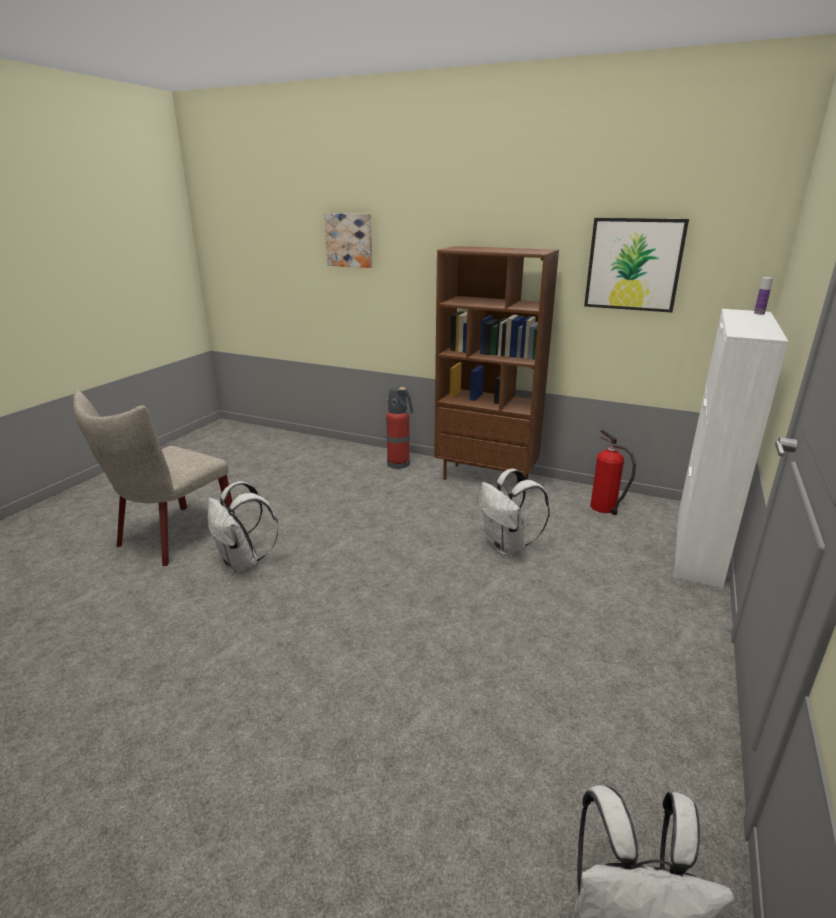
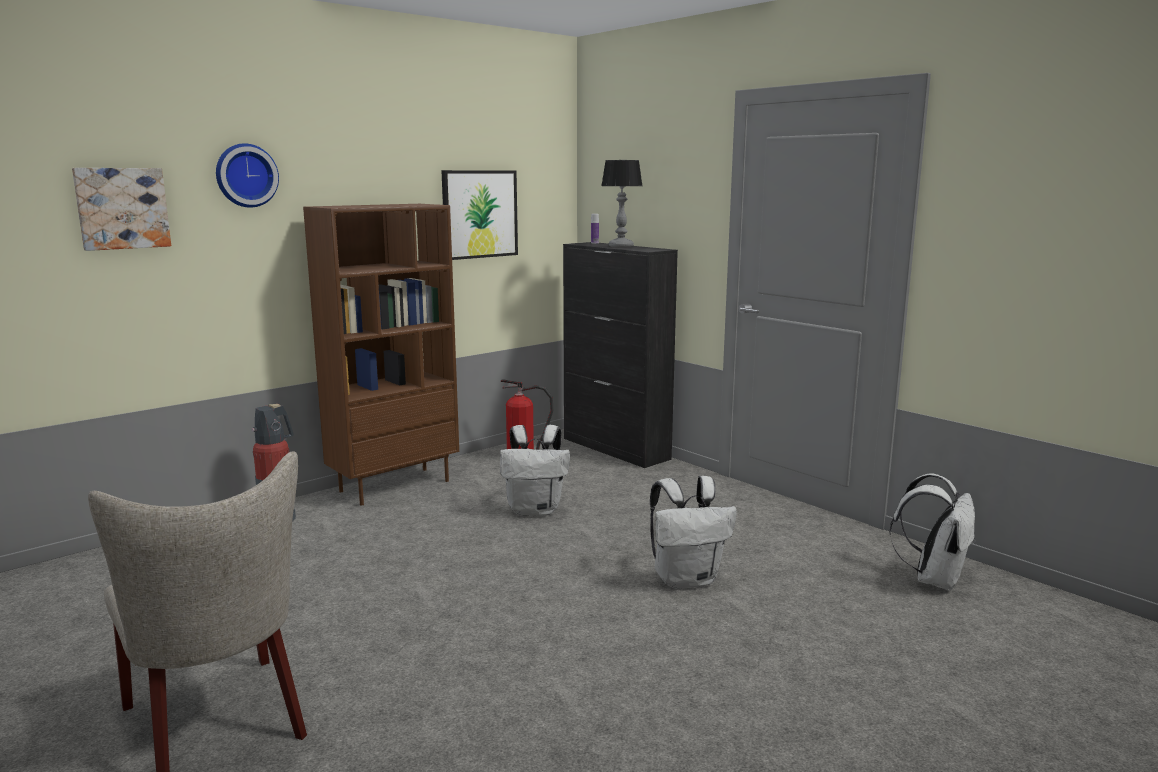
camera: 65 degrees left, 10 degrees down
(243, 563) = (382, 665): white backpack -> white backpack (687, 579)
(422, 219) = (245, 175): none -> wall clock
(697, 547) = (616, 449): white cabinet -> black cabinet
(747, 324) = (621, 247): none -> table lamp

